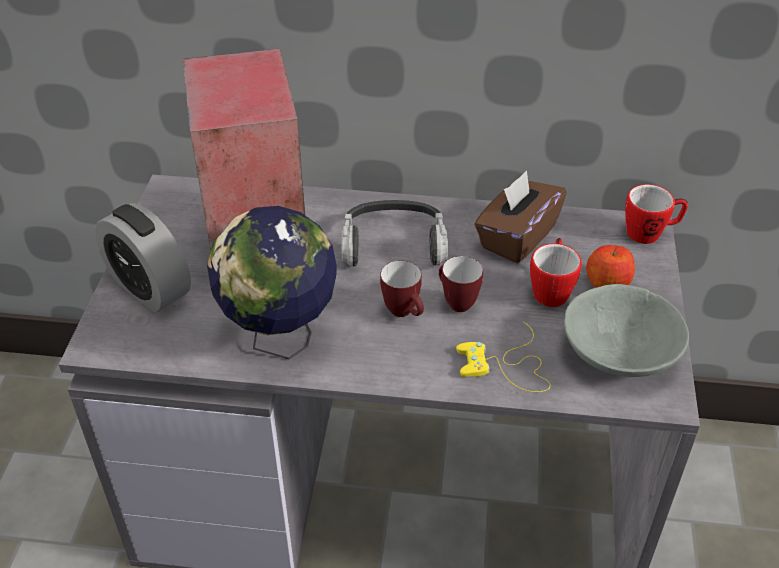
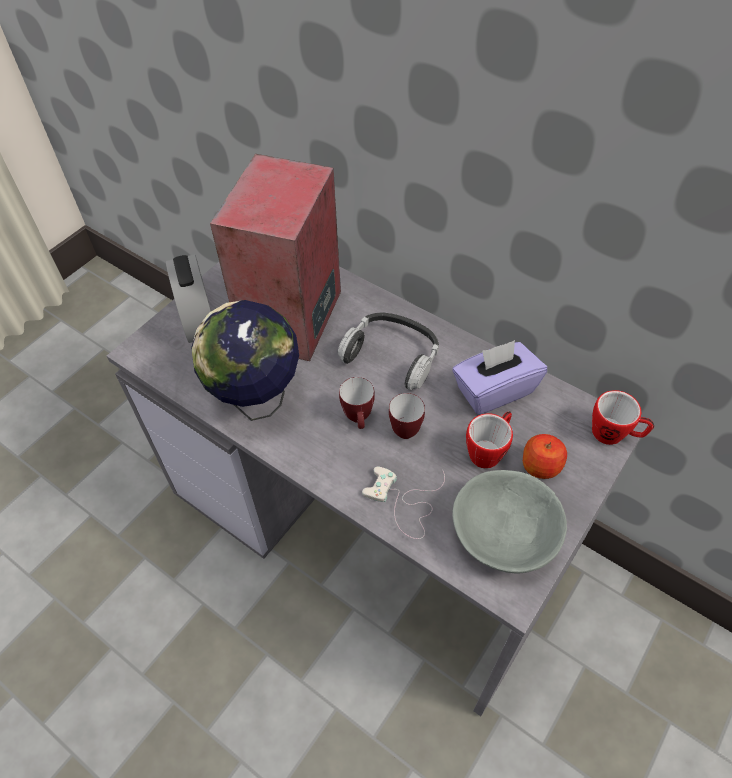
camera: 30 degrees right, 10 degrees up
(507, 366) = (404, 502): yellow game controller -> white game controller
(516, 237) = (494, 390): brown tissue box -> purple tissue box

